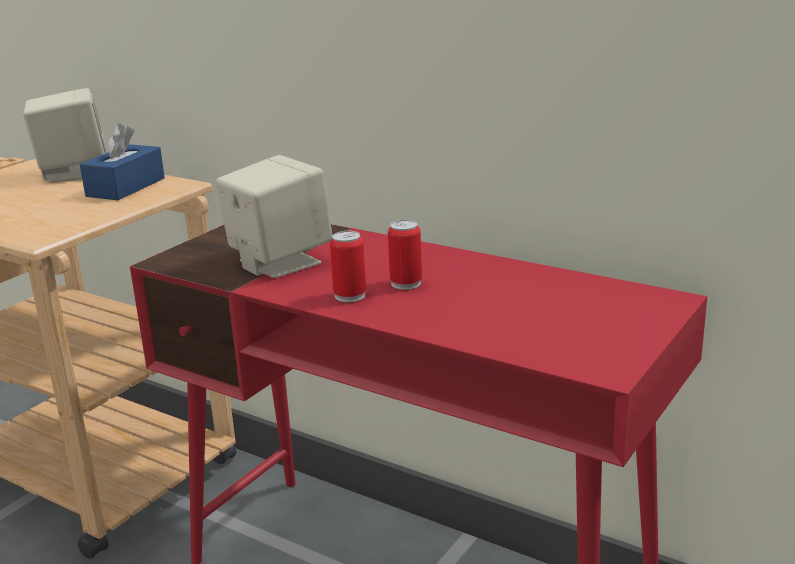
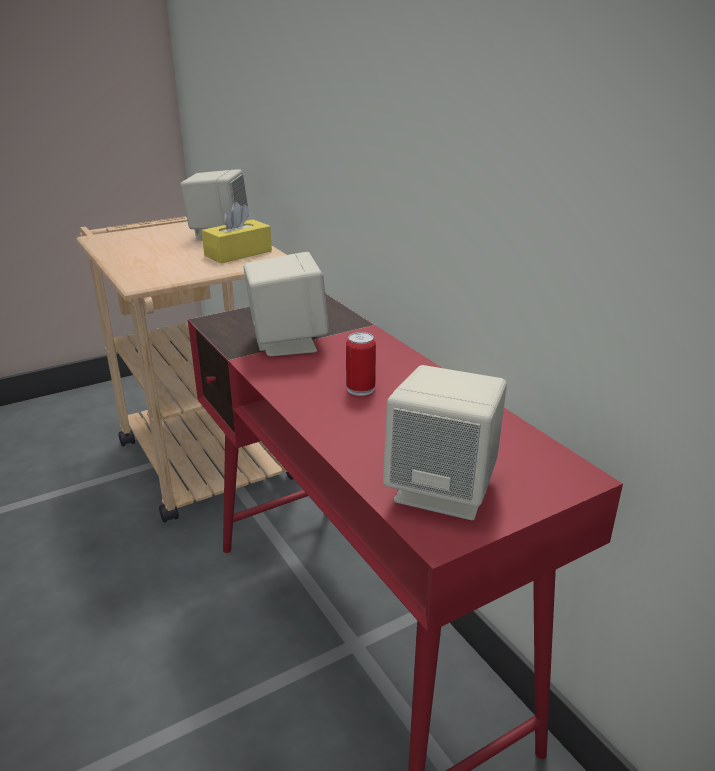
camera: 25 degrees right, 5 degrees up
(126, 187) = (238, 253): blue tissue box -> yellow tissue box
(350, 295) = (306, 388): can -> none
(574, 339) = (443, 490): none -> beige speaker

